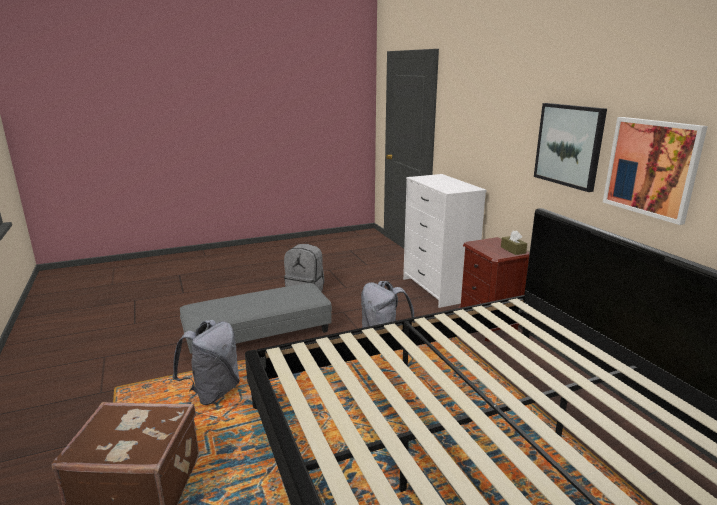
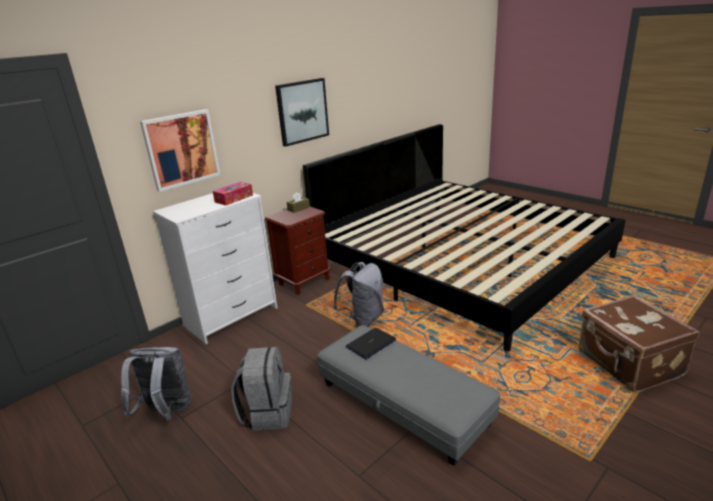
camera: 110 degrees left, 5 degrees up
(213, 392) = (518, 383): grey backpack -> grey backpack (166, 412)
(294, 295) = (371, 344): none -> laptop
(446, 188) = (234, 198): none -> tissue box
(651, 168) = (353, 104): picture -> picture (181, 149)

